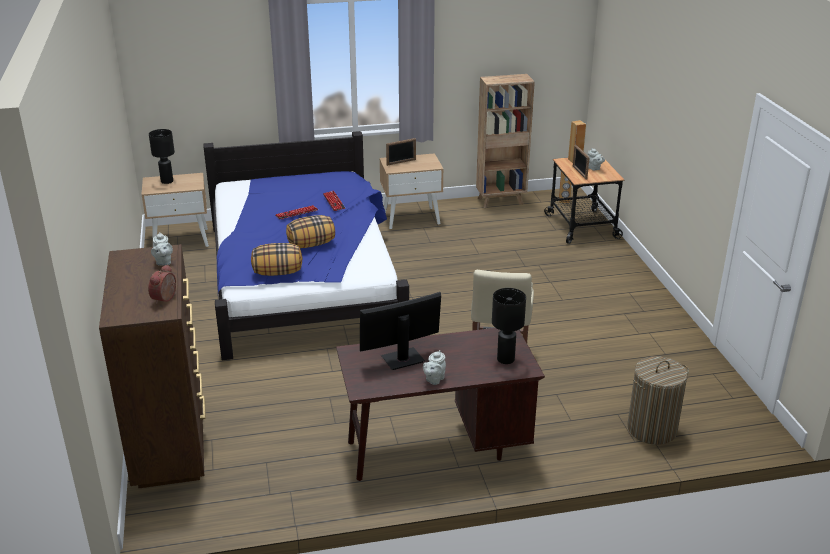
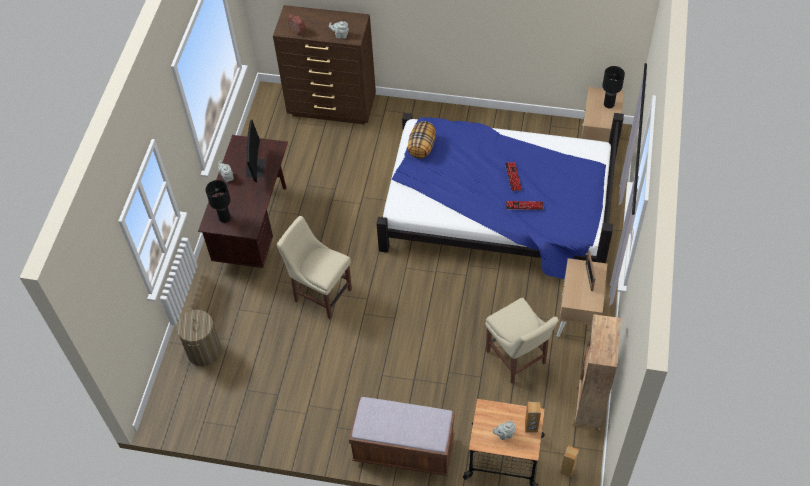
camera: 115 degrees right, 25 degrees up
(311, 244) = (456, 175): pillow -> none
(481, 237) = (517, 359): none -> beige chair
(579, 172) = (500, 416): picture frame -> none
(626, 271) = (403, 450): none -> brown bench

